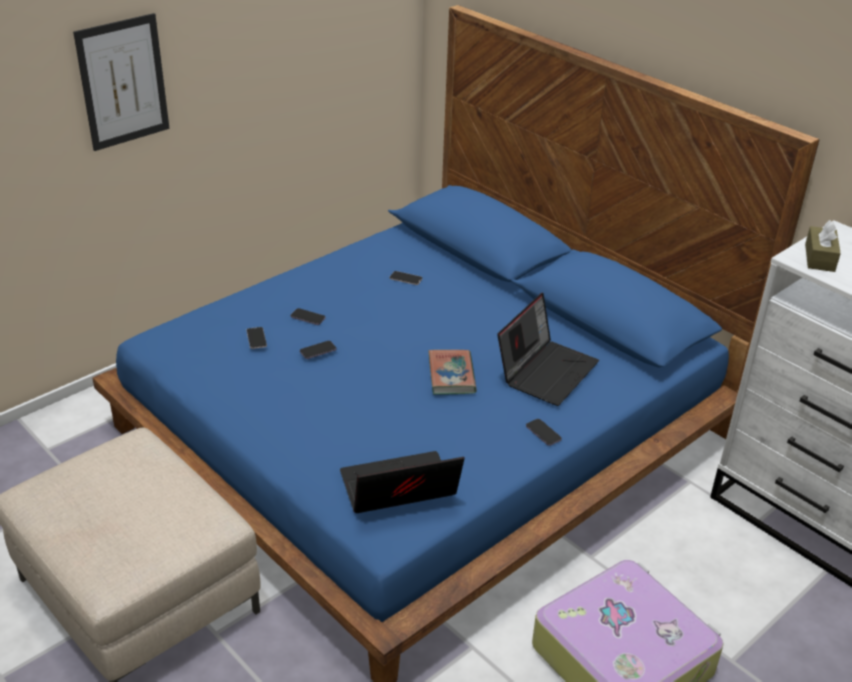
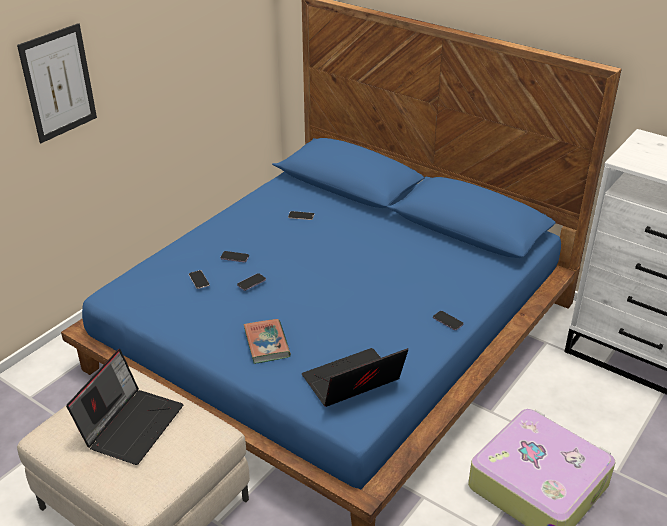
camera: 10 degrees left, 0 degrees up
(451, 376) = (363, 287): book -> book (267, 344)
(546, 370) = (434, 272): laptop -> laptop (131, 424)
(819, 258) = (639, 158): brown tissue box -> none

